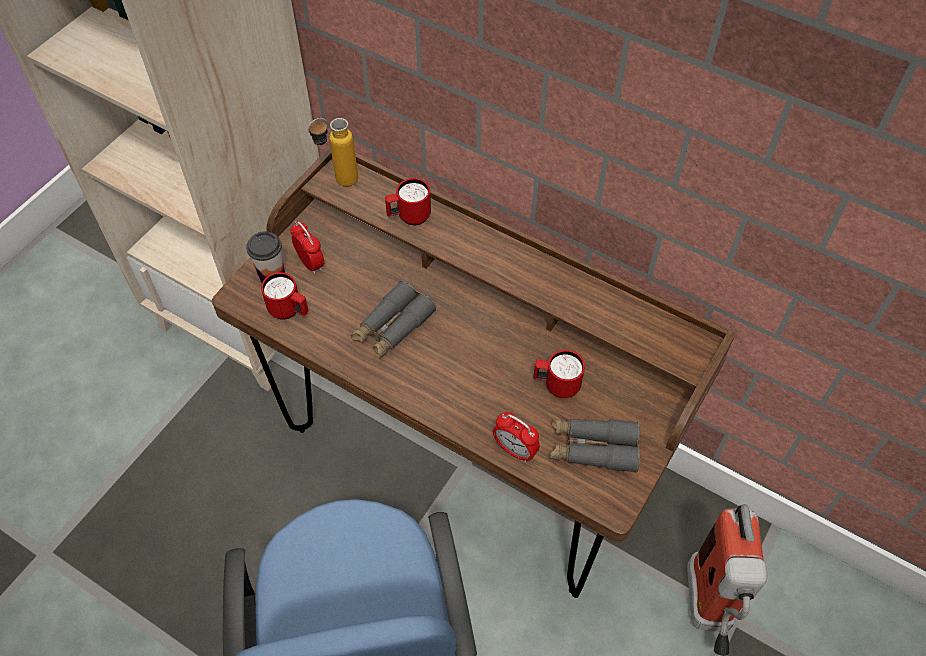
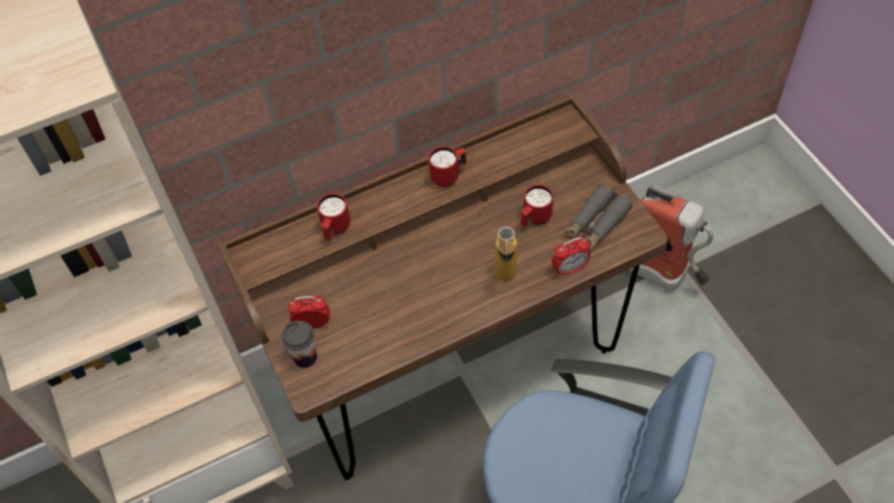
camera: 55 degrees left, 0 degrees up
(289, 311) = (349, 359): red mug -> red mug (449, 176)
(338, 183) = (262, 261): bottle -> bottle (506, 281)
(392, 327) = (415, 295): grey binoculars -> none

